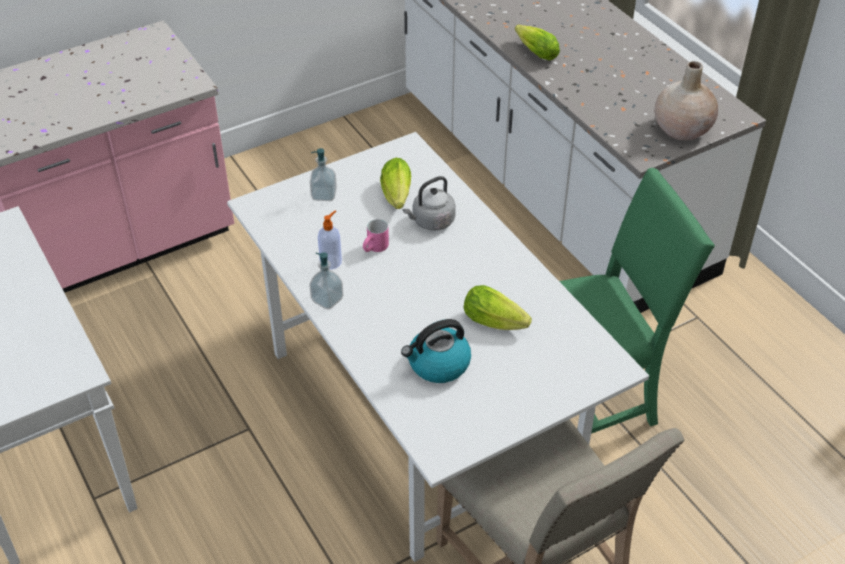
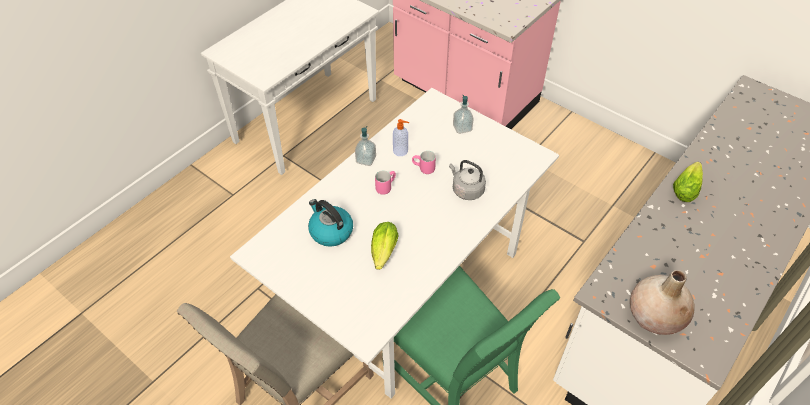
camera: 70 degrees right, 5 degrees up
(387, 292) = (385, 186): none -> pink mug
(396, 197) = (481, 164): lettuce -> none

